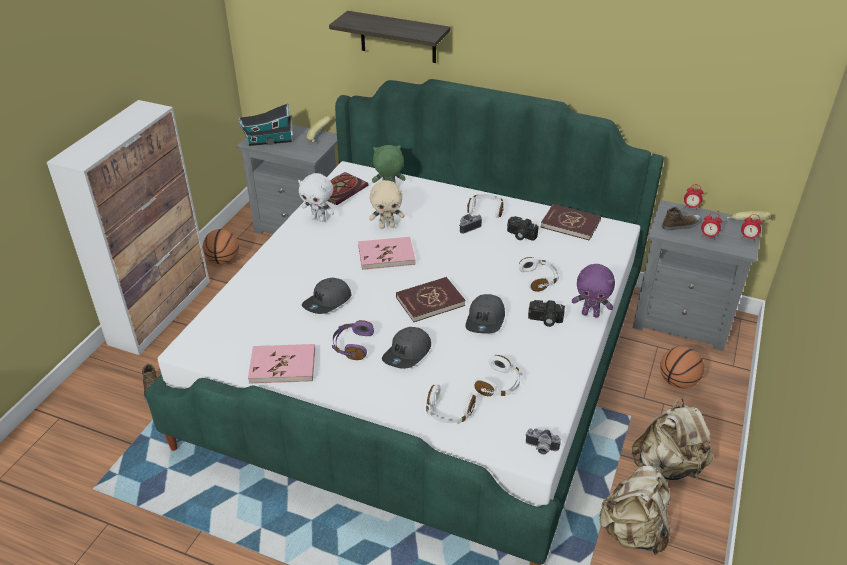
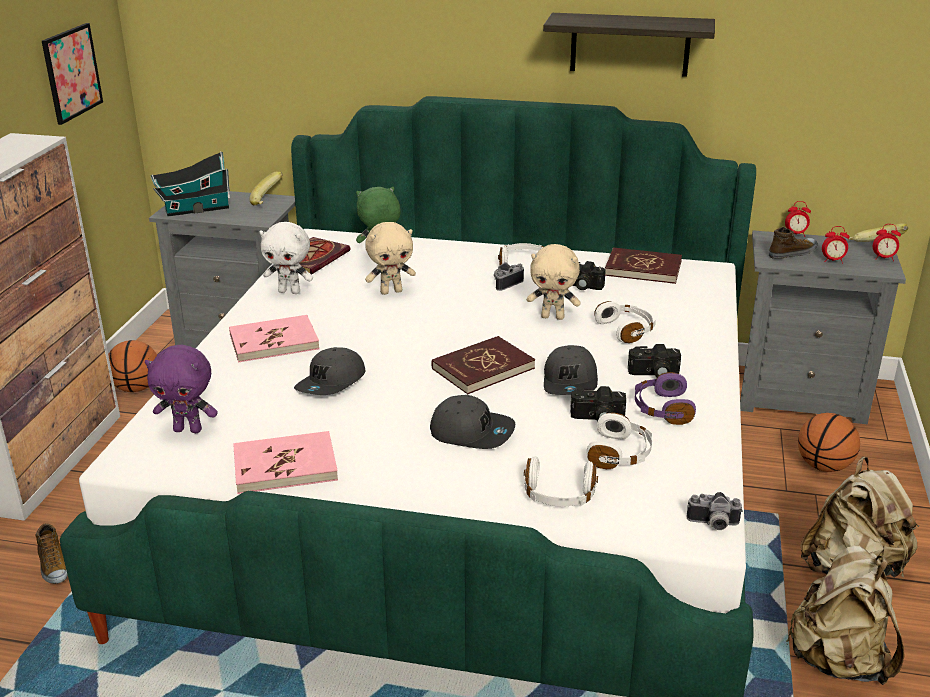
camera: 10 degrees left, 10 degrees down
(185, 47) = (72, 73): none -> picture
(352, 345) = (385, 430): purple headphones -> purple headphones (661, 409)
(386, 255) = (401, 323): pink book -> pink book (274, 342)
(398, 37) = (376, 44): shelf -> shelf (630, 44)
(408, 354) = (472, 432): grey cap -> grey cap turned 90 degrees counterclockwise
(492, 261) = (553, 317): none -> beige plush toy
(493, 353) = (597, 418): none -> camera
(590, 314) = (713, 361): purple plush toy -> purple plush toy (188, 429)

